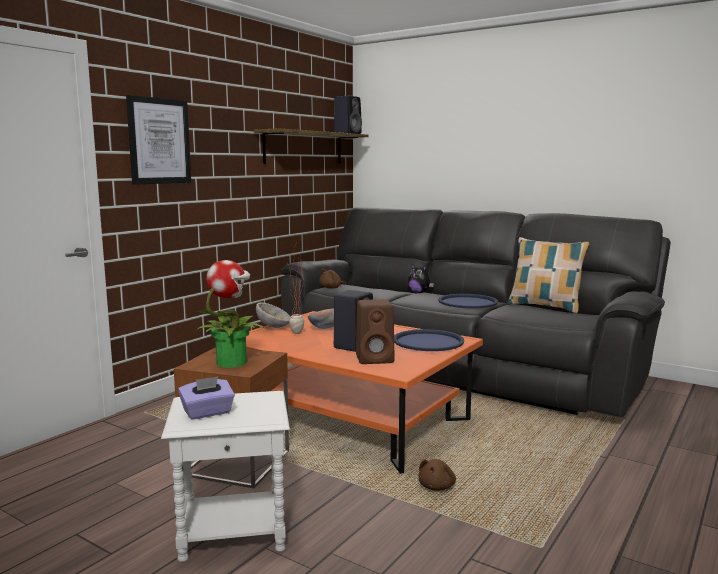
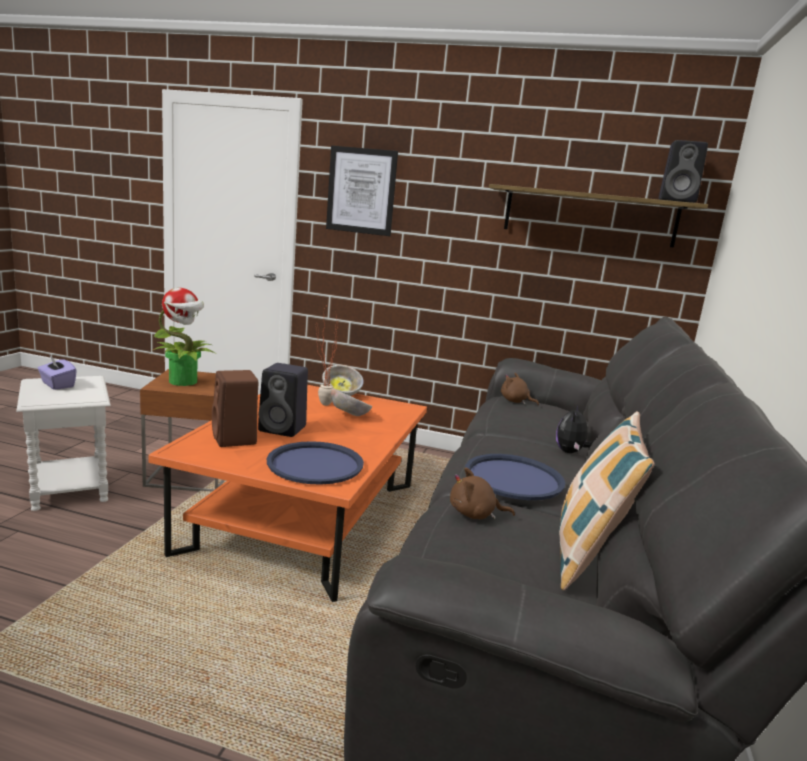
camera: 70 degrees right, 5 degrees up
(437, 486) = (132, 581): brown plush toy -> brown plush toy (475, 514)

